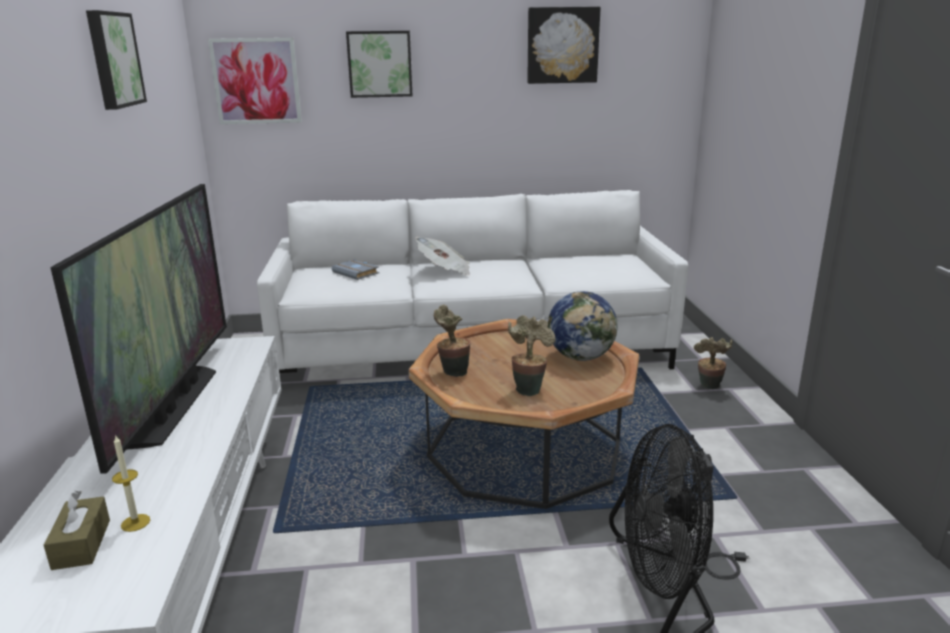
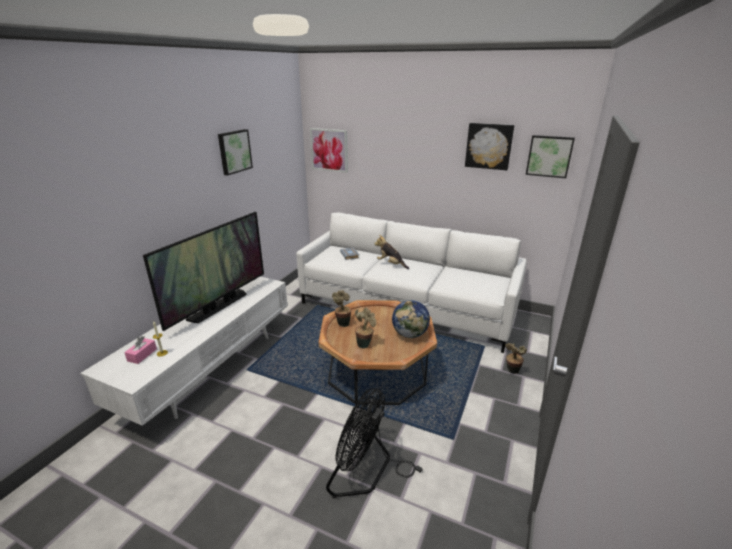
camera: 30 degrees right, 5 degrees up
(81, 544) = (142, 355): brown tissue box -> pink tissue box
(380, 64) = (386, 147): picture -> picture (549, 156)
(445, 271) = (391, 264): newspaper -> plush toy

